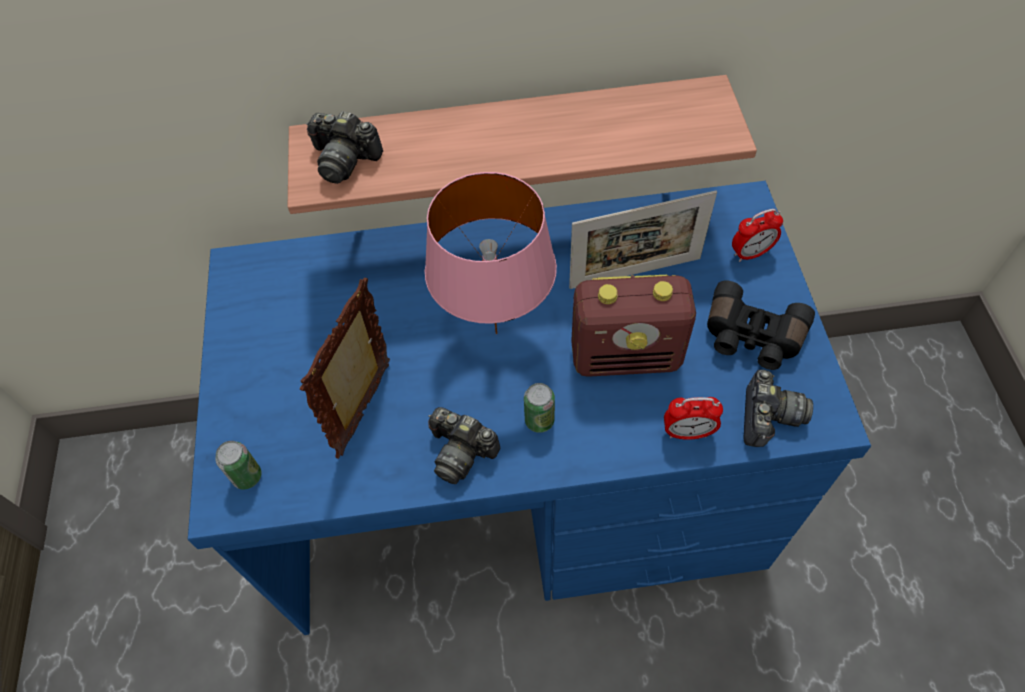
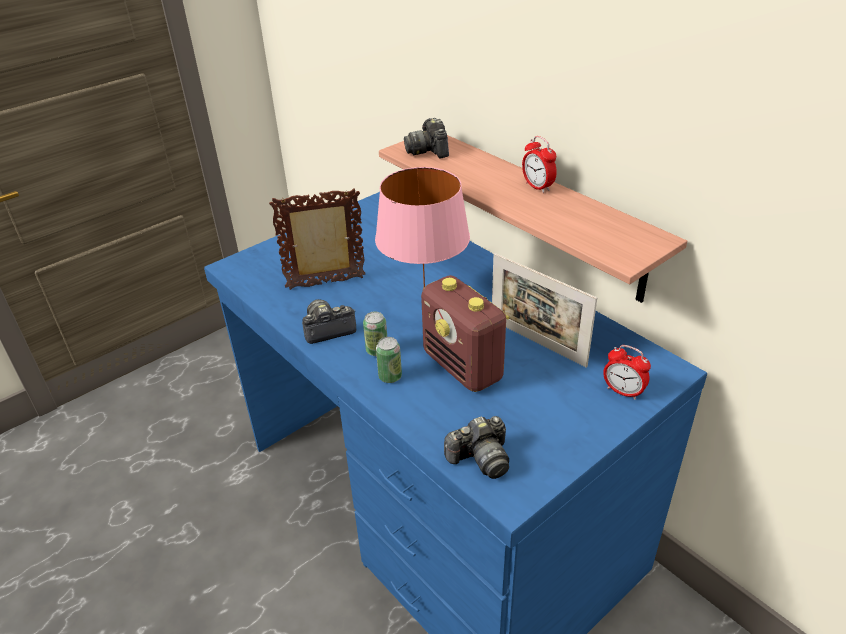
camera: 55 degrees right, 20 degrees down
(247, 476) = (252, 266): can -> can (390, 377)
(461, 452) = (327, 329): camera -> camera turned 75 degrees clockwise
(687, 432) = (428, 421): alarm clock -> alarm clock (537, 187)
(751, 337) = (544, 422): black binoculars -> none

